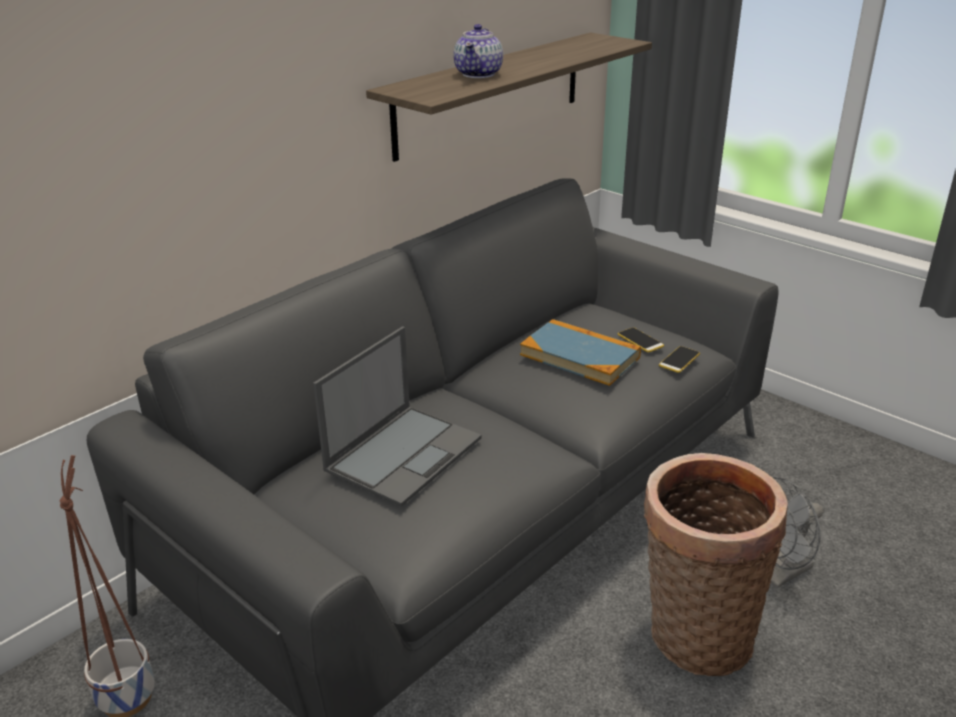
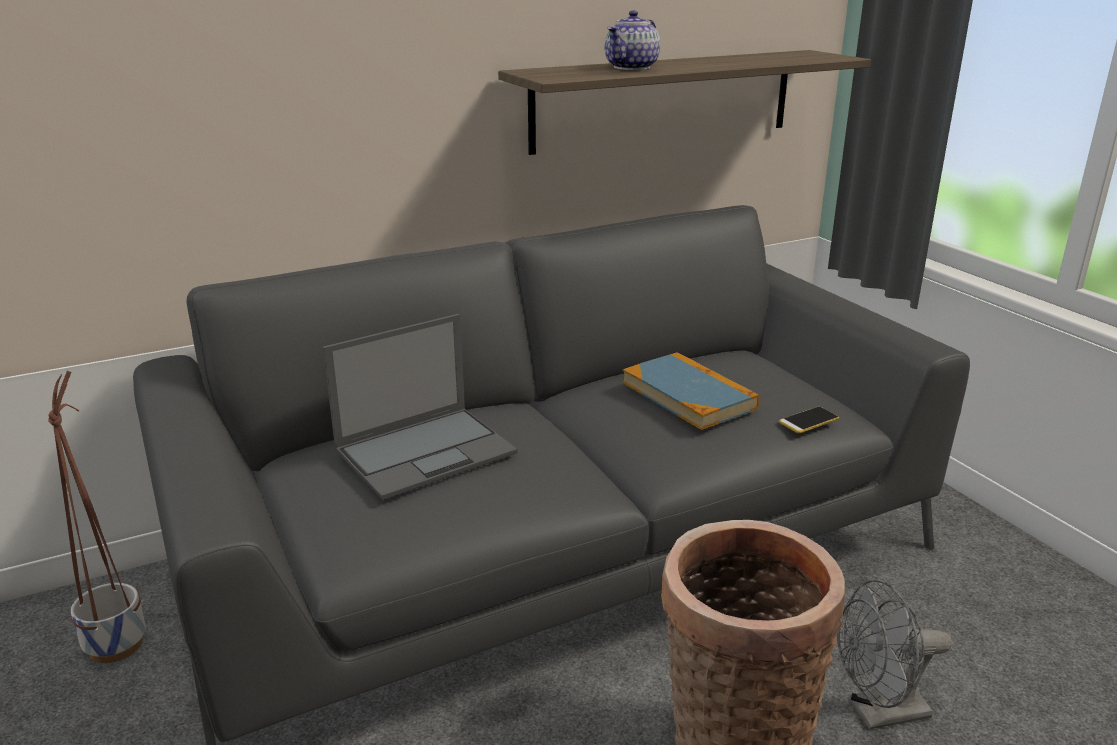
camera: 20 degrees right, 5 degrees down
(640, 340) = (773, 392): phone -> none

